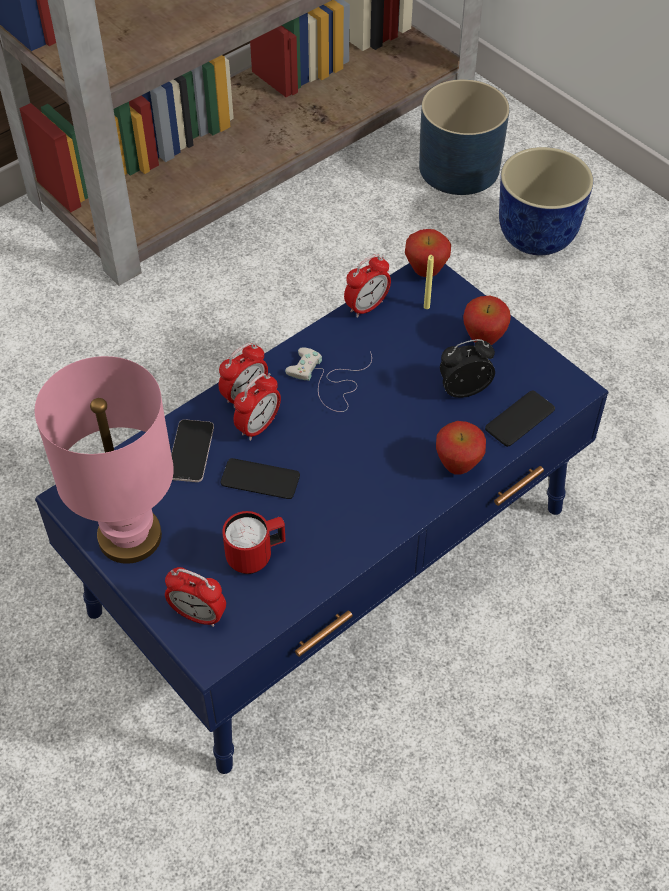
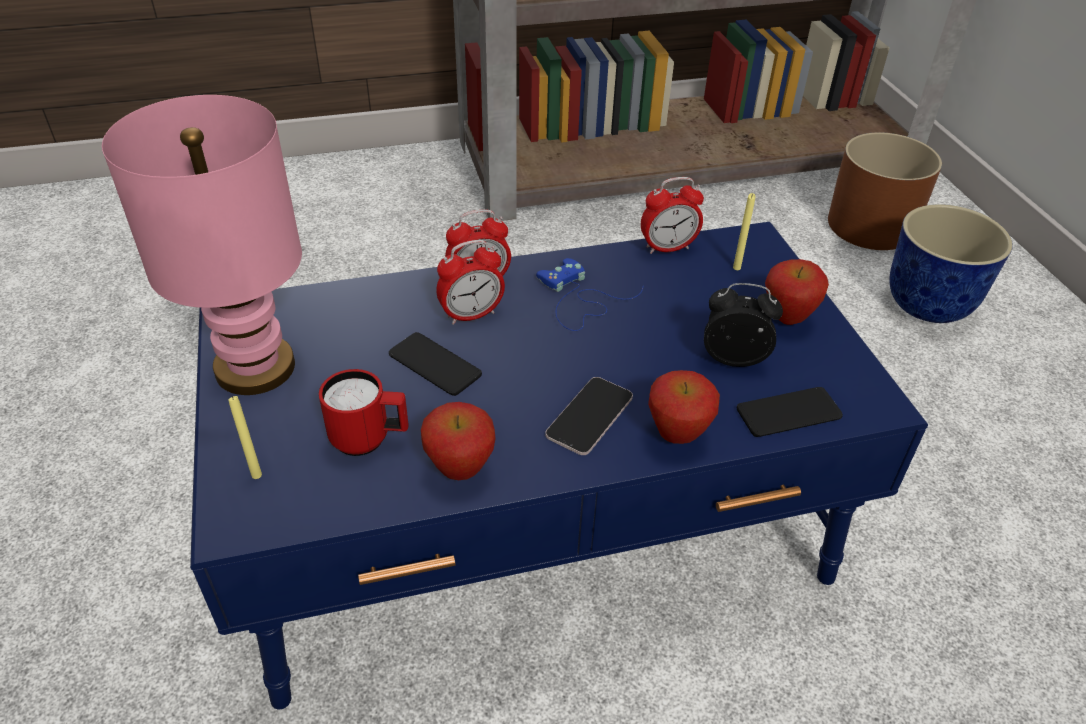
camera: 25 degrees right, 10 degrees down
(190, 451) = (383, 313): phone -> phone (589, 416)
(198, 615) = (256, 475): alarm clock -> yellow candle
(329, 381) = (579, 299): white game controller -> blue game controller
(426, 272) = (755, 238): apple -> apple (460, 470)
(460, 168) = (871, 226): blue planter -> brown planter

